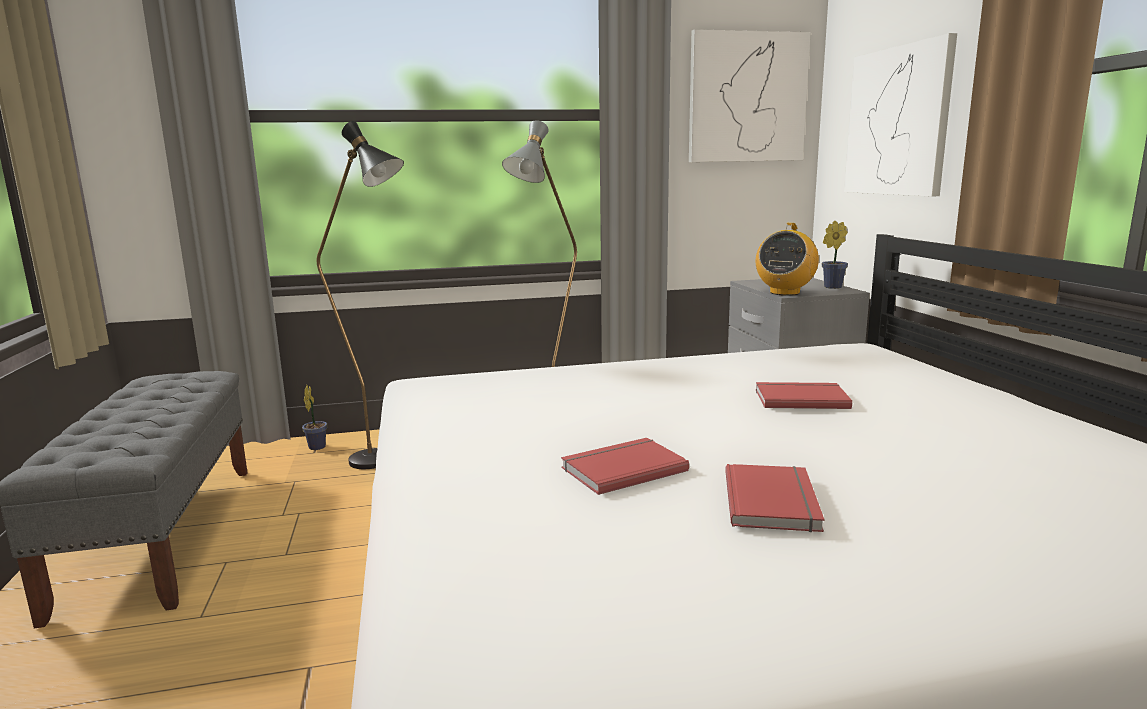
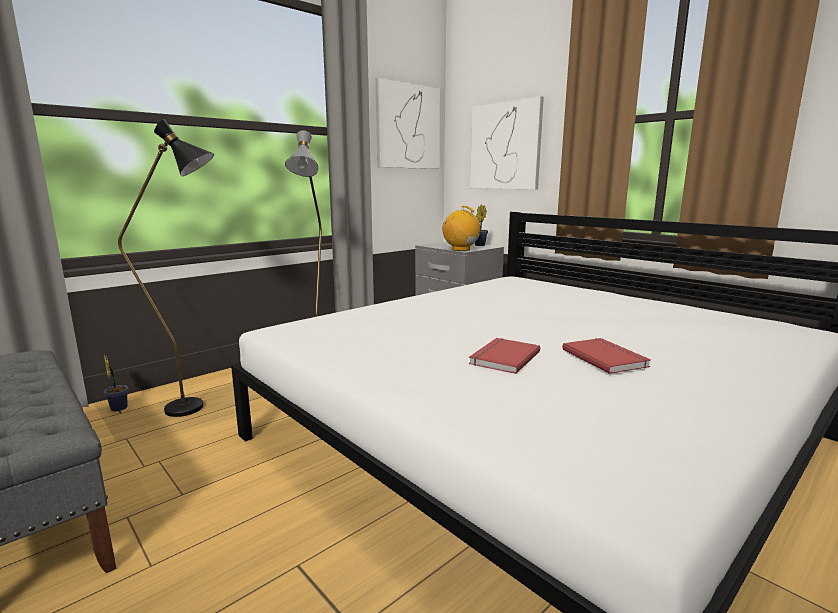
camera: 30 degrees left, 0 degrees up
(784, 293) = (461, 249): radio -> radio turned 135 degrees clockwise
(800, 398) = (530, 307): red book -> none

